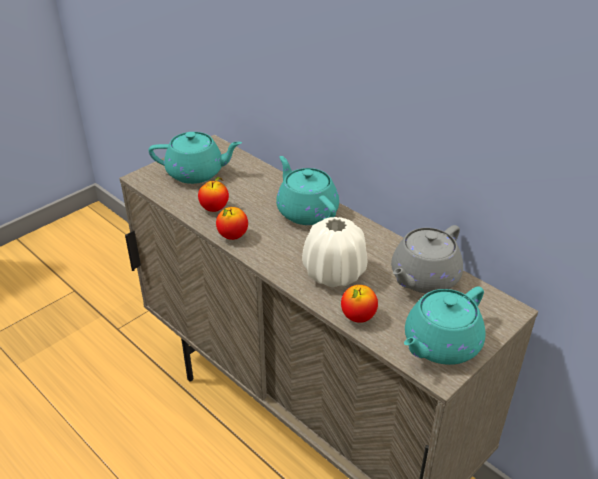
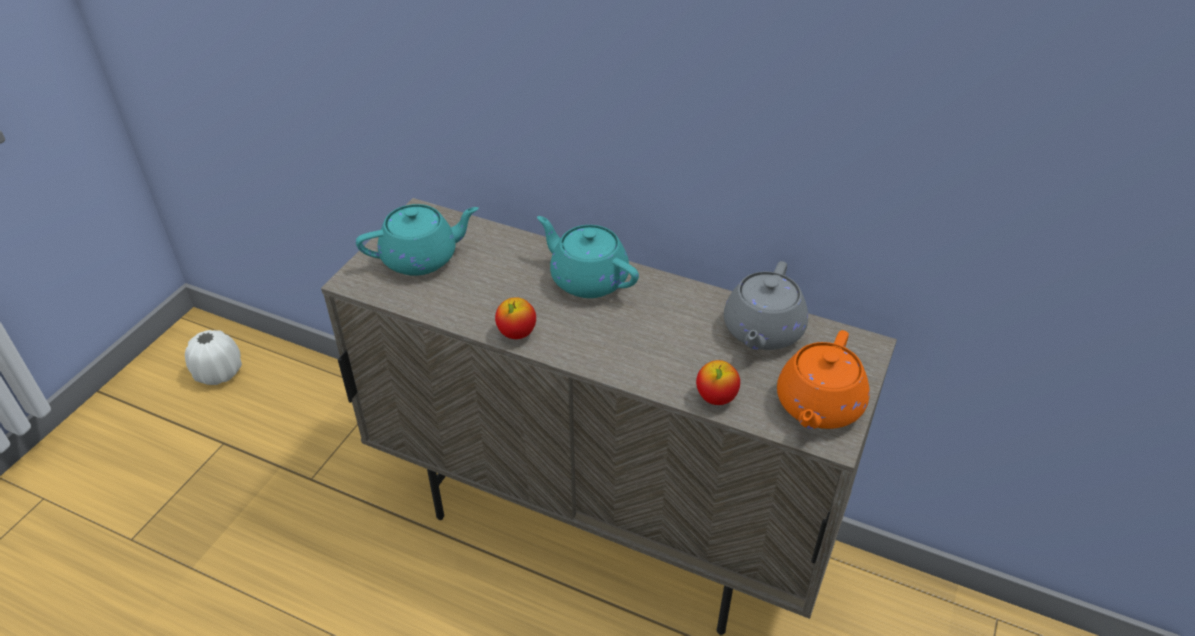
camera: 20 degrees left, 5 degrees up
(214, 209) = (473, 302): apple -> none
(334, 273) = (661, 351): white vase -> white vase (218, 373)
(440, 345) = (818, 406): turquoise teapot -> orange teapot

